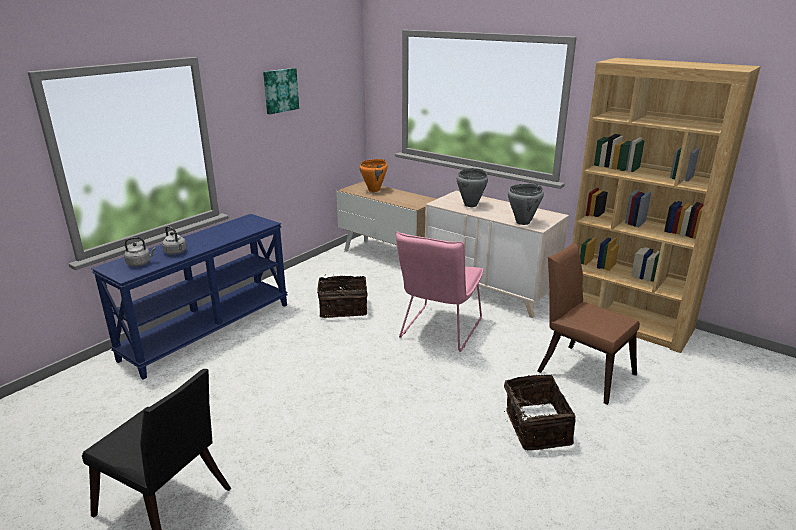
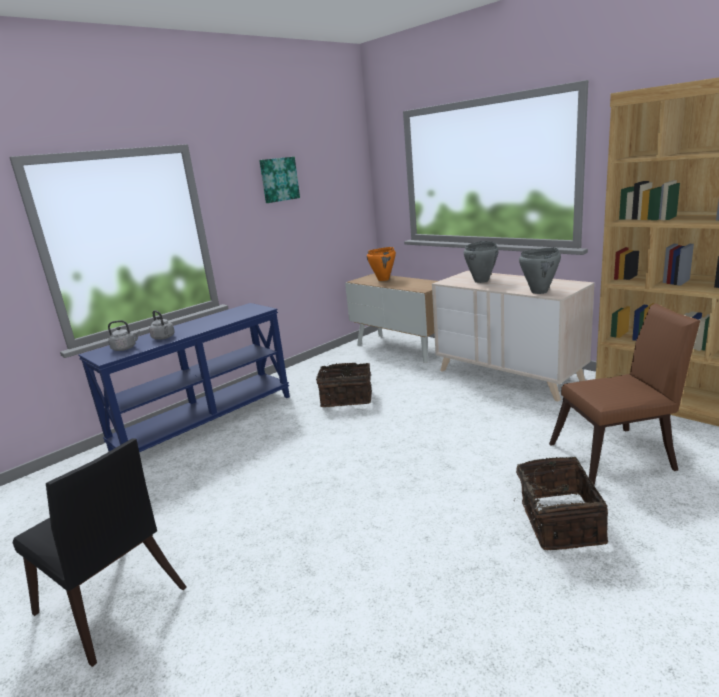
camera: 10 degrees right, 5 degrees down
(438, 331) = (448, 417): pink chair -> none
(581, 370) = (618, 456): brown chair -> brown chair turned 120 degrees clockwise

